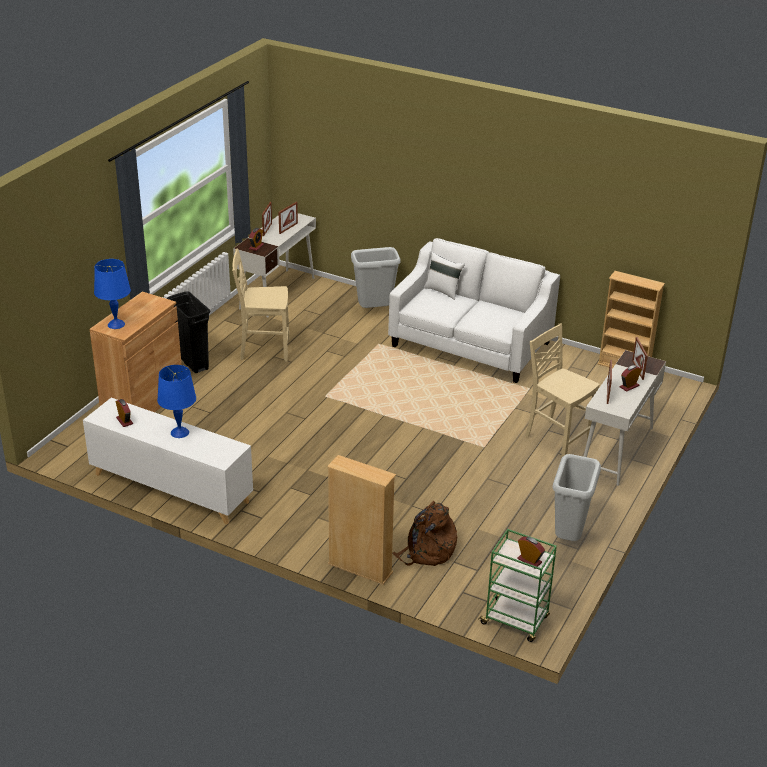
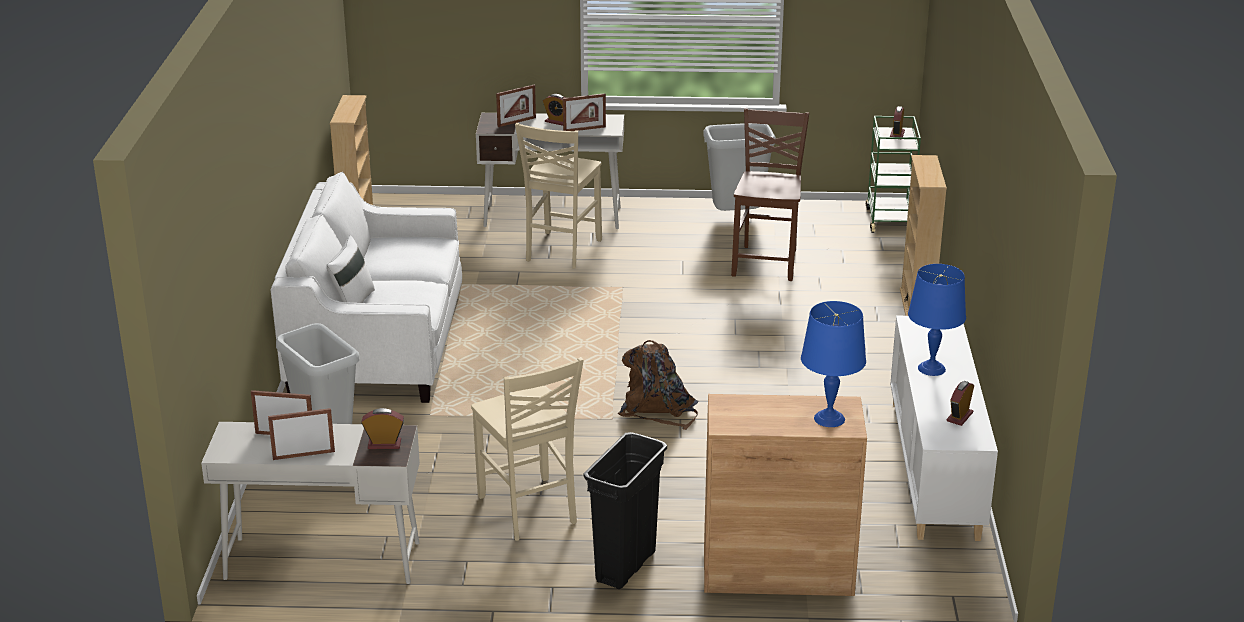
camera: 115 degrees left, 5 degrees down
(427, 551) = (845, 279): brown backpack -> brown backpack (658, 409)
(480, 523) = (766, 262): none -> brown chair

